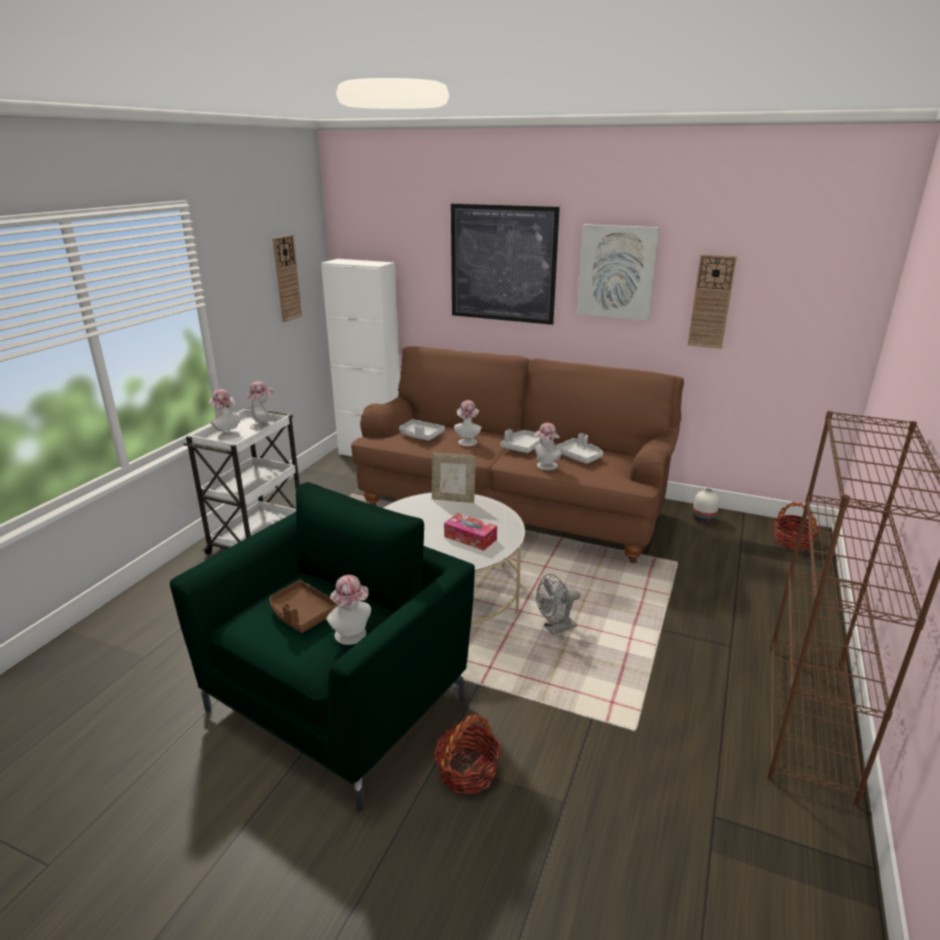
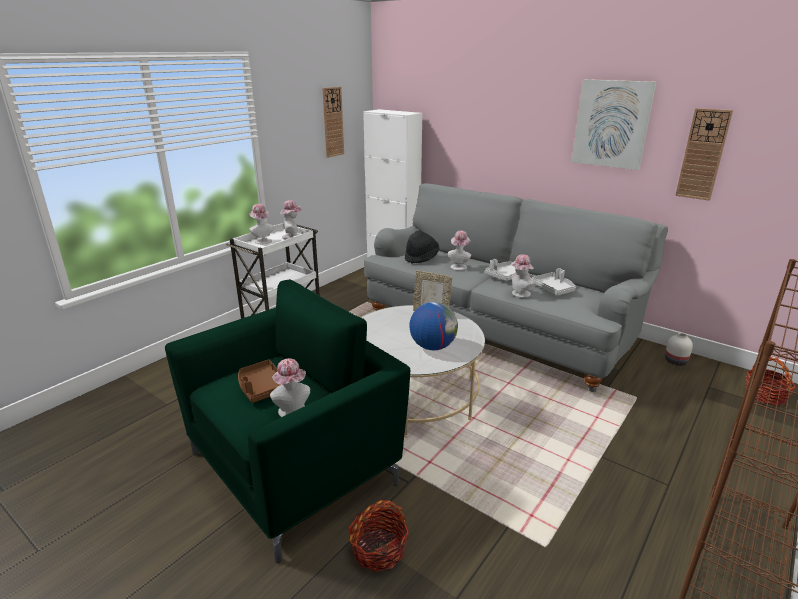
camera: 15 degrees right, 0 degrees up
(421, 435) = (421, 258): grey tray -> black hat
(470, 538) = (432, 346): tissue box -> globe
(503, 264) = (510, 115): picture -> none
(514, 507) = (497, 329): brown sofa -> grey sofa
(556, 629) = (500, 439): grey fan -> none

